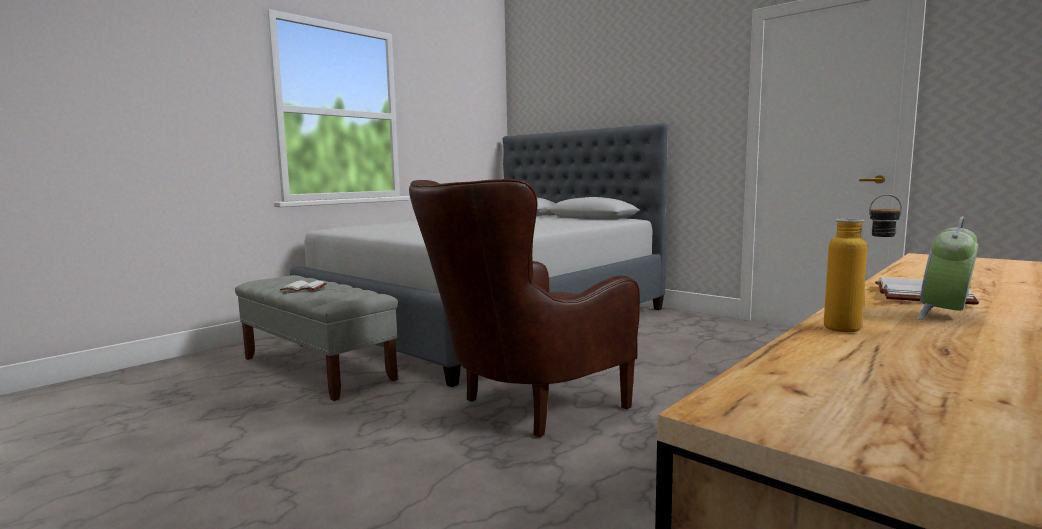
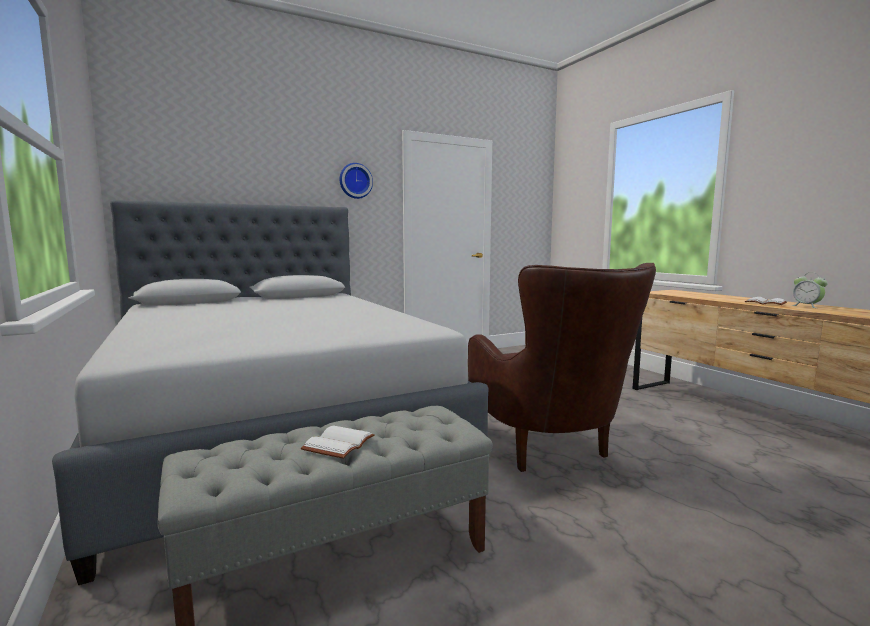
camera: 70 degrees left, 0 degrees up
(686, 90) = (355, 181): none -> wall clock
(857, 329) = (843, 312): bottle -> none

